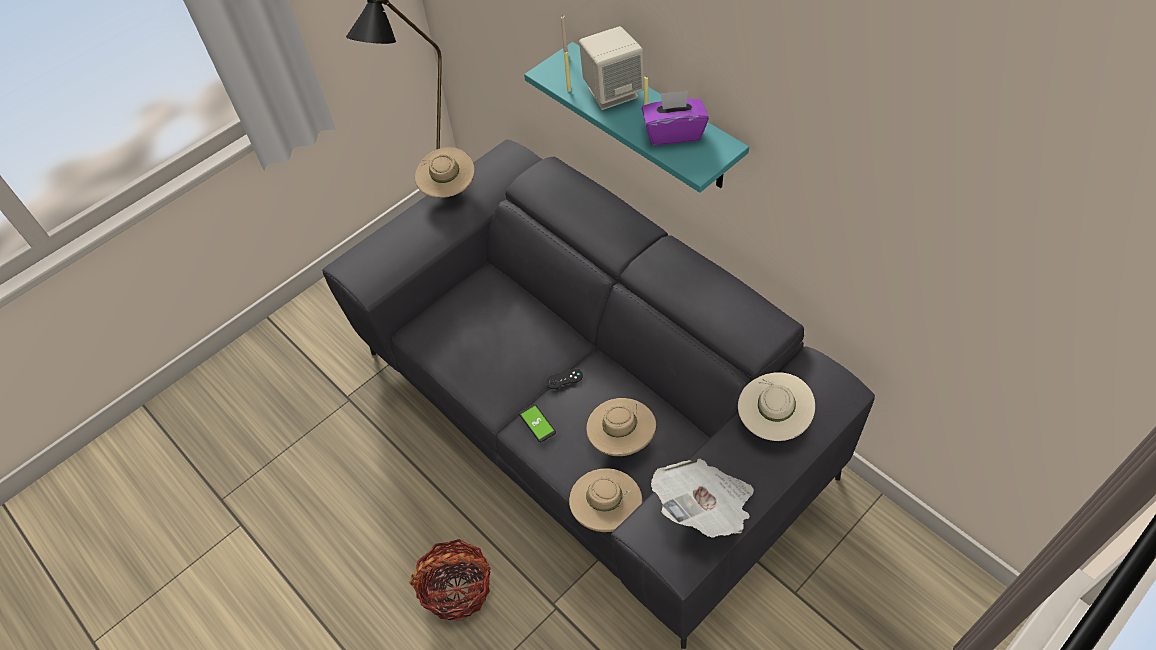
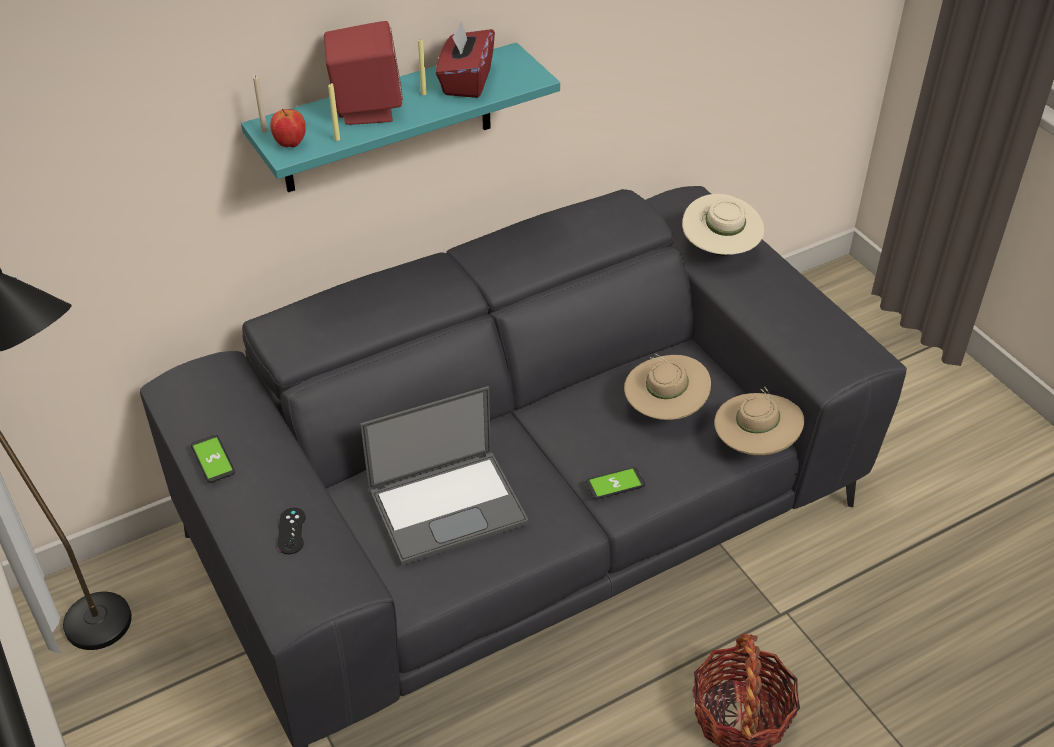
camera: 80 degrees left, 10 degrees down
(448, 190) = (212, 459): beige hat -> phone
(490, 331) = (449, 505): none -> laptop
(555, 71) = (290, 144): none -> apple
(564, 379) = (556, 446): black game controller -> black game controller (291, 531)
(613, 92) = (366, 109): beige speaker -> red speaker
(673, 133) = (466, 81): purple tissue box -> red tissue box
(705, 507) = (812, 320): newspaper -> none

